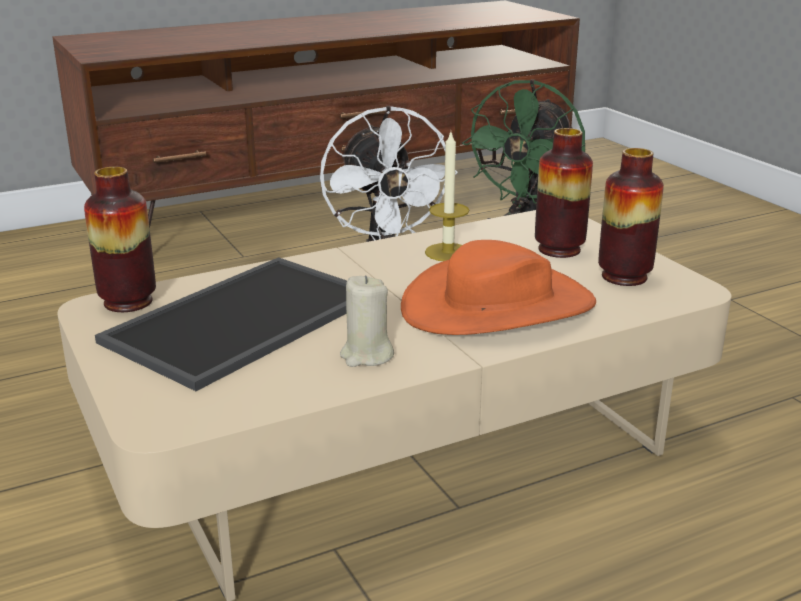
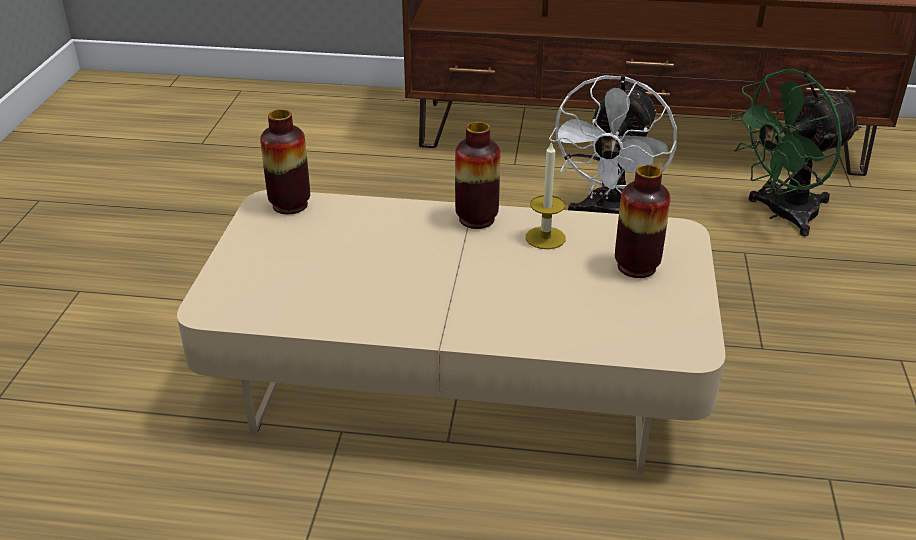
camera: 35 degrees right, 10 degrees up
(243, 321) = (337, 248): tray -> none
(366, 356) = (377, 308): beige candle -> none
(498, 306) = (516, 303): orange hat -> none
(624, 277) = (652, 314): vase -> vase (476, 219)

